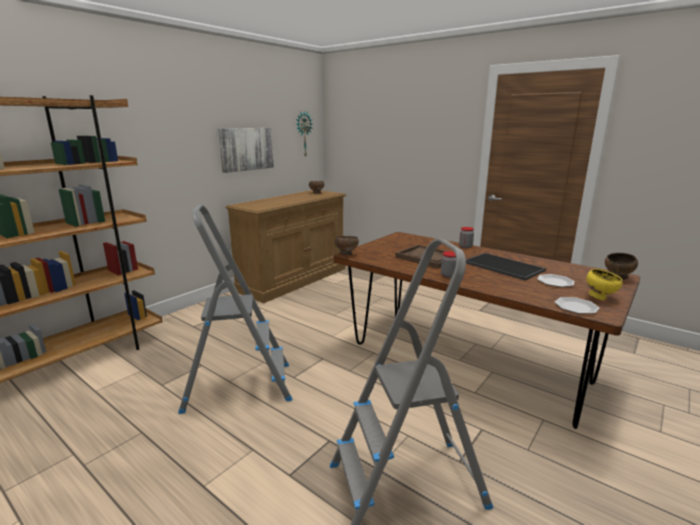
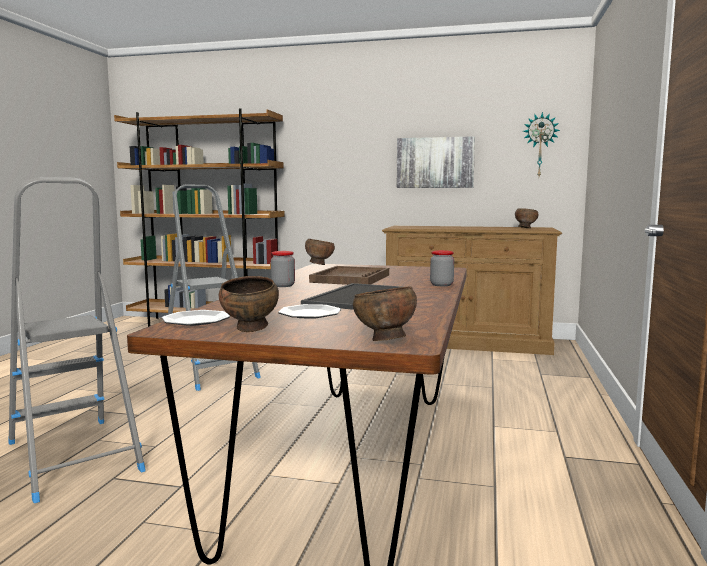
camera: 65 degrees right, 10 degrees down
(600, 297) = (251, 330): yellow bowl -> brown bowl

